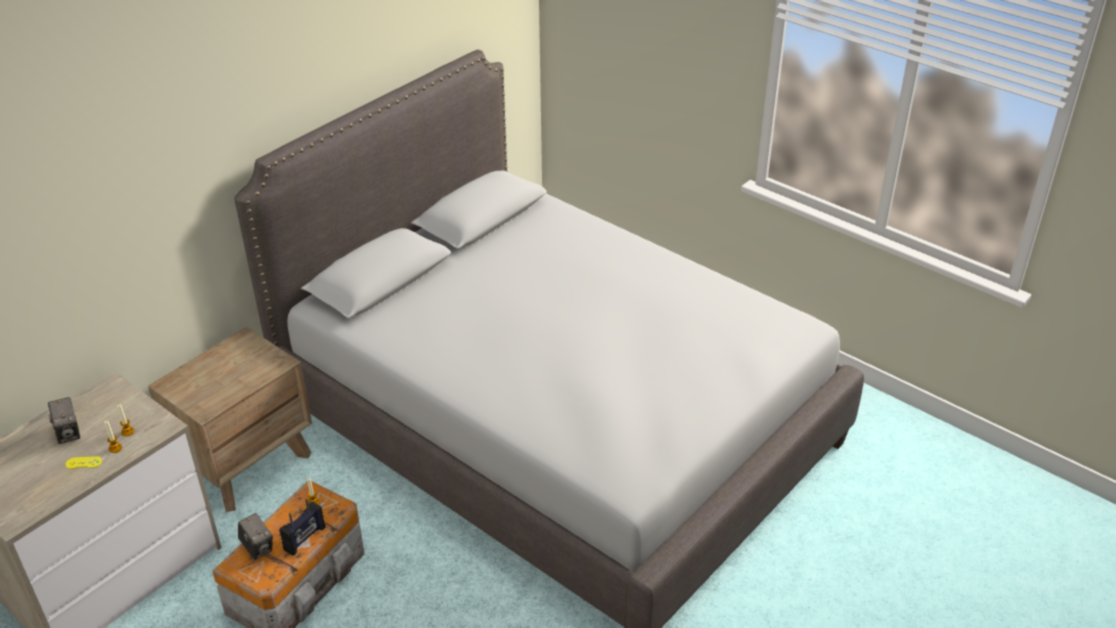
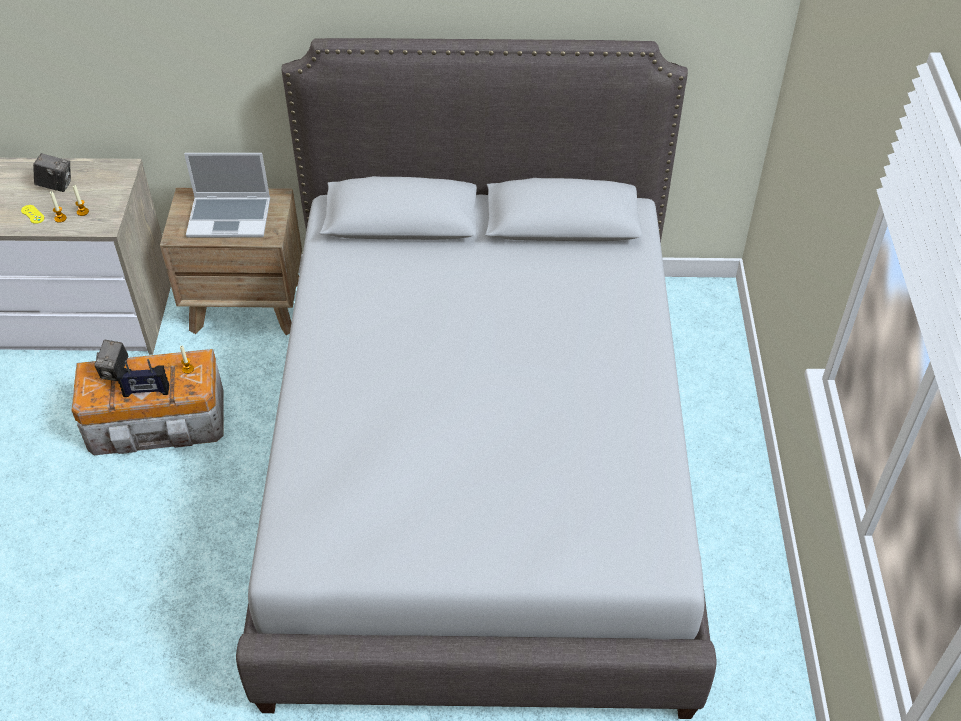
camera: 50 degrees right, 10 degrees up
(69, 433) = (56, 185): camera -> camera turned 105 degrees counterclockwise
(230, 372) = (230, 218): none -> laptop

